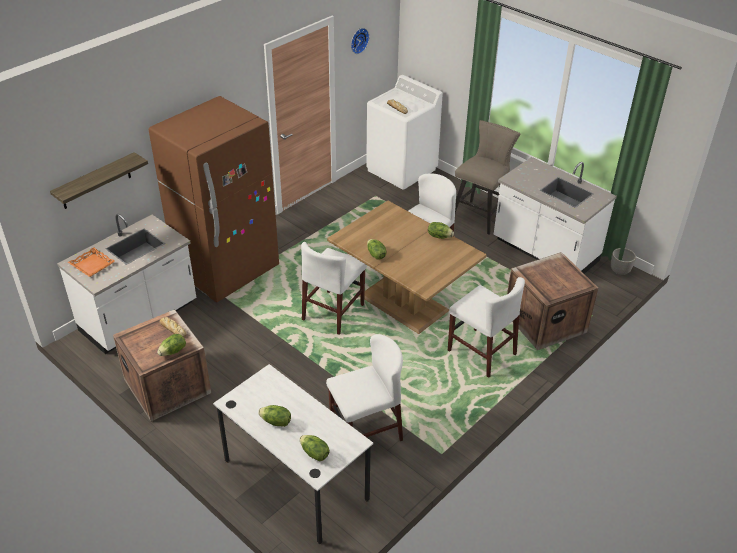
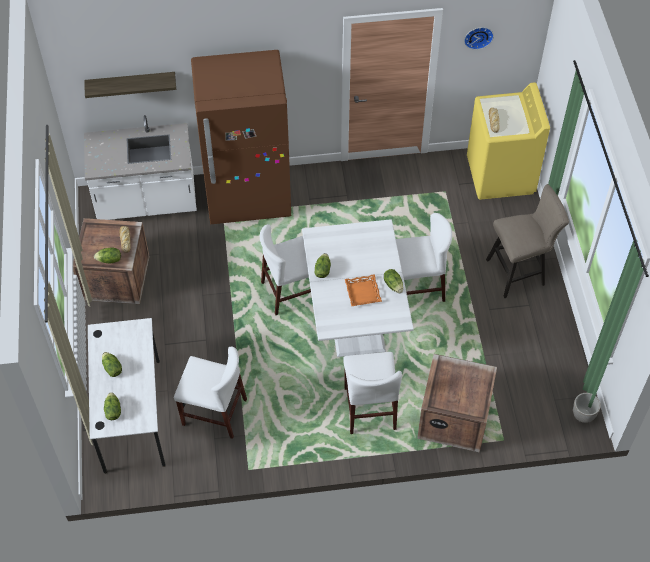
camera: 40 degrees right, 15 degrees up
(92, 265) = (104, 149): orange tray -> orange tray (362, 292)
(402, 170) = (500, 175): white washing machine -> yellow washing machine
(403, 304) = (354, 320): brown dining table -> white dining table
(544, 252) = (535, 349): white counter -> none

